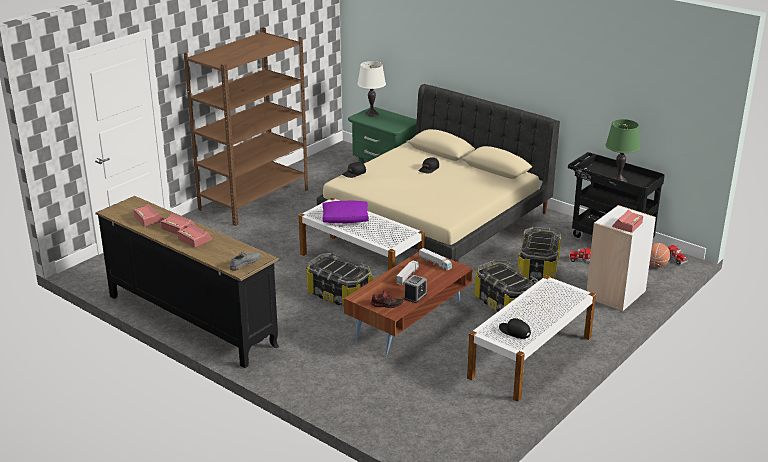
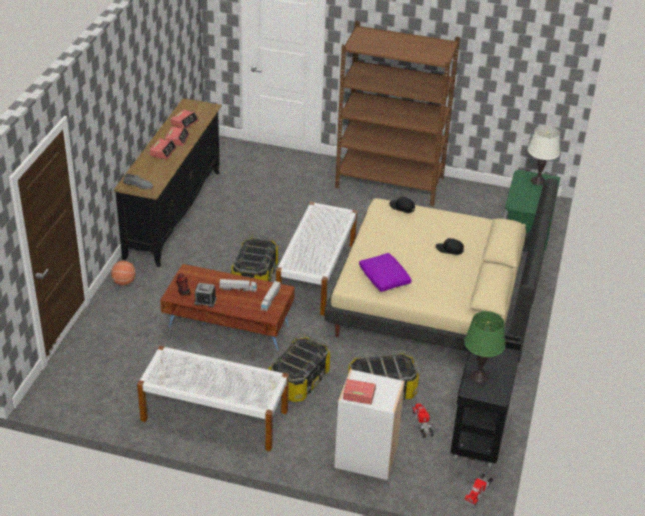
camera: 65 degrees right, 10 degrees up
(345, 218) = (320, 228): purple pillow -> purple pillow (384, 278)
(514, 332) = (173, 372): black cap -> none
(656, 265) = (450, 481): basketball -> basketball (124, 282)

